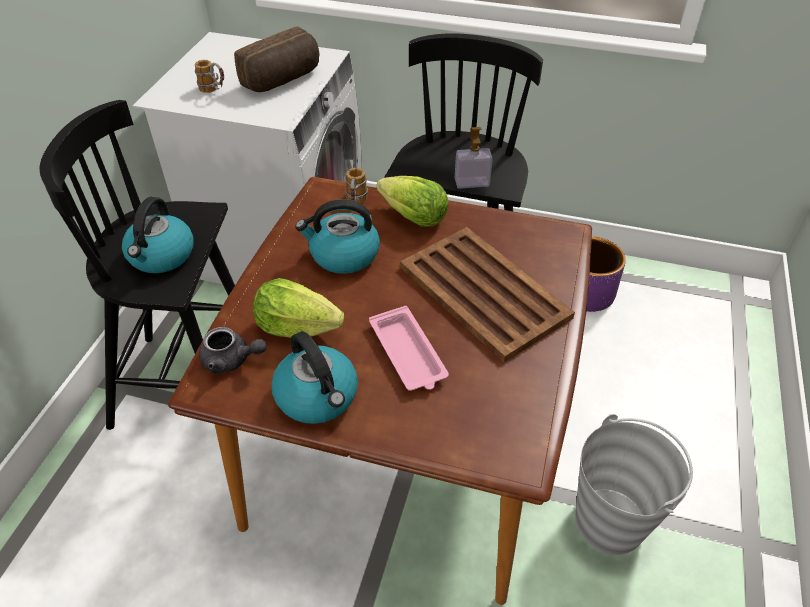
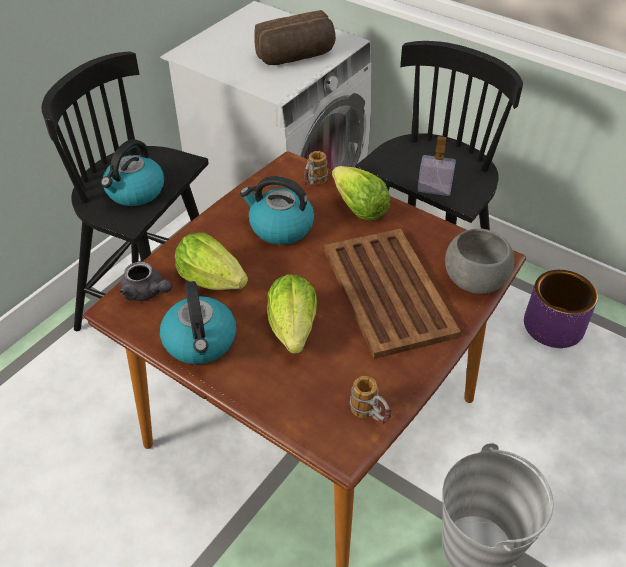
camera: 20 degrees right, 0 degrees up
(214, 91) = (233, 56): mug -> mug (371, 416)
(408, 354) = (293, 328): pink tray -> lettuce
(559, 261) = (474, 282): none -> grey bowl

